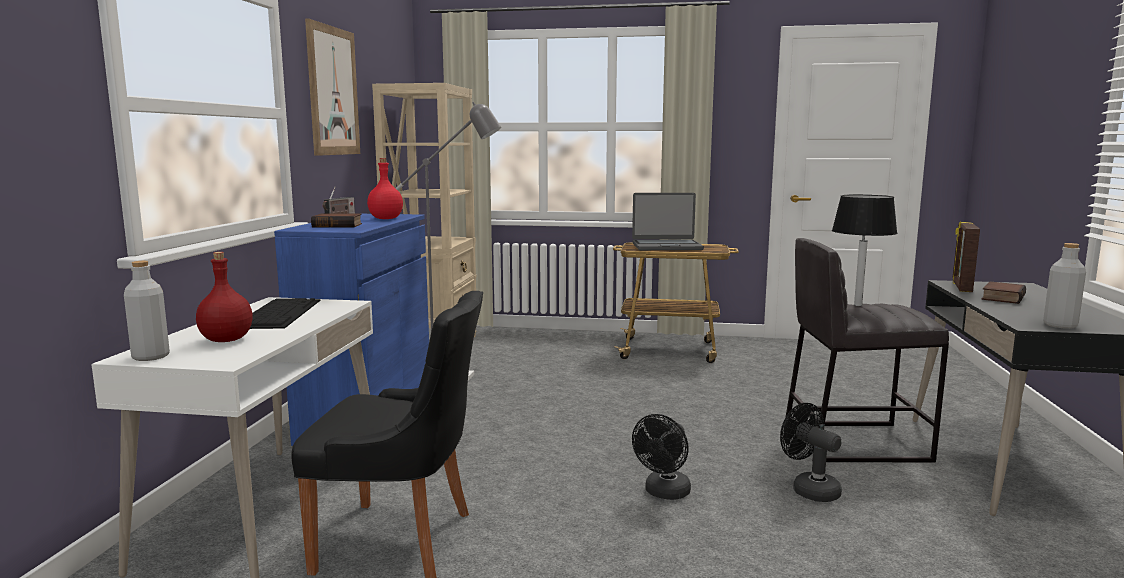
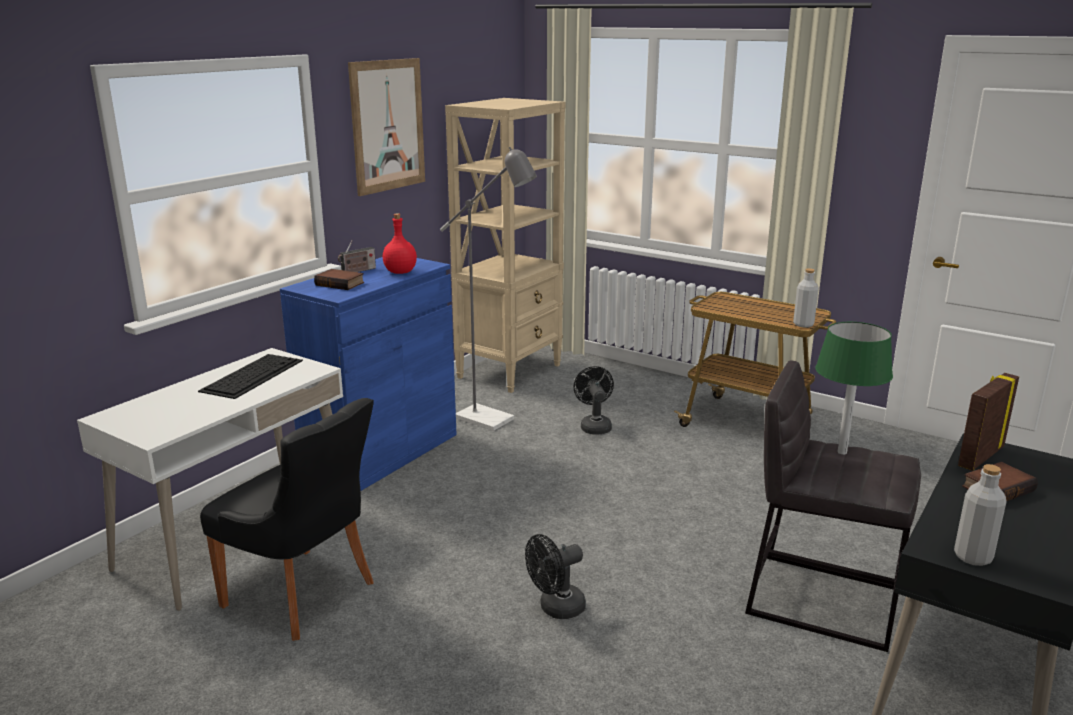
camera: 25 degrees right, 10 degrees up
(150, 356) = (116, 419): grey bottle -> grey bottle (803, 324)
(226, 340) = (180, 408): red bottle -> none
(666, 246) = (751, 307): laptop -> none
(809, 489) = (703, 645): black fan -> black fan (594, 426)
(857, 305) = (842, 452): black table lamp -> green table lamp

